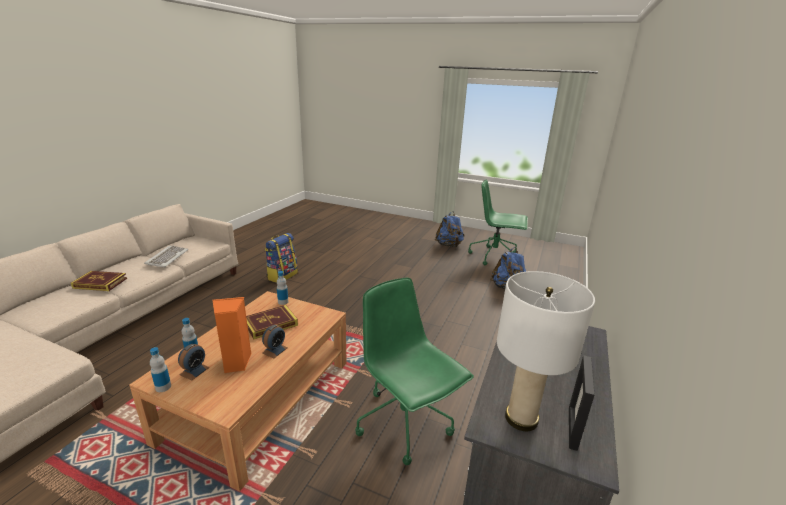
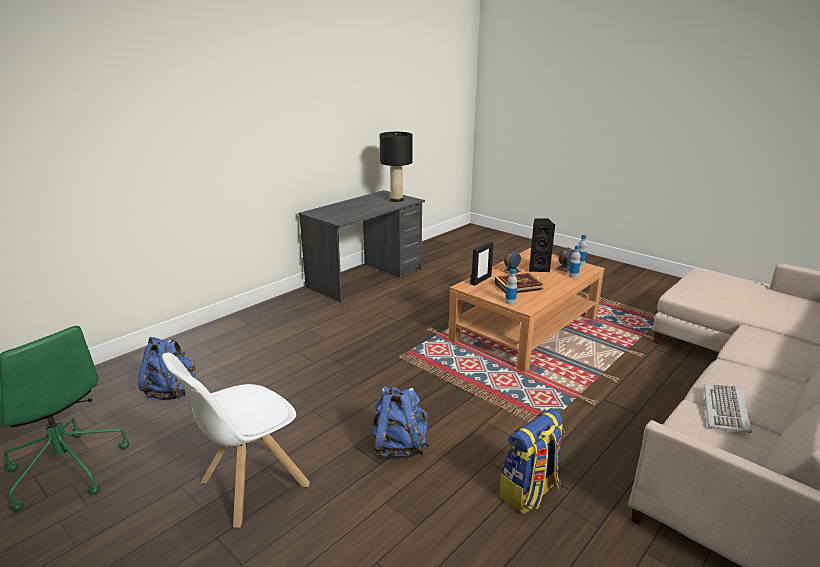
camera: 160 degrees left, 0 degrees up
(100, 283) = (764, 368): book -> none
(235, 363) = (538, 268): orange speaker -> black speaker
(406, 426) = (418, 301): green office chair -> none
(412, 262) = (249, 486): none -> white chair
(449, 245) = (94, 539): blue backpack -> blue backpack (399, 446)
(521, 419) = (396, 200): white table lamp -> black table lamp
(574, 428) = (378, 197): picture frame -> picture frame (480, 280)

